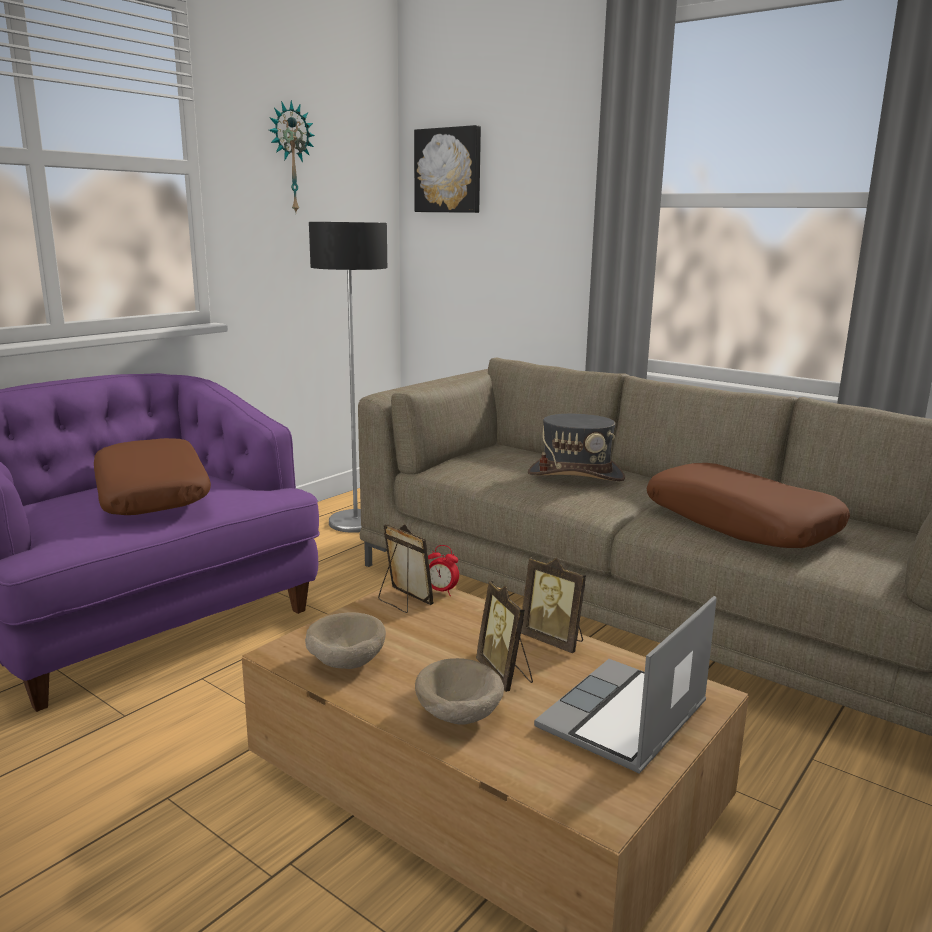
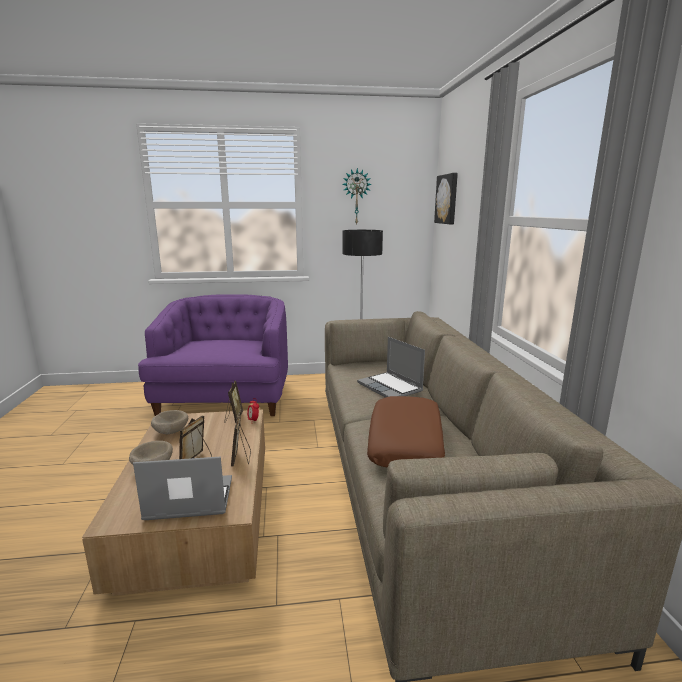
camera: 45 degrees right, 0 degrees up
(153, 494) = (222, 346): brown pillow -> none
(576, 475) = (390, 387): grey hat -> laptop

